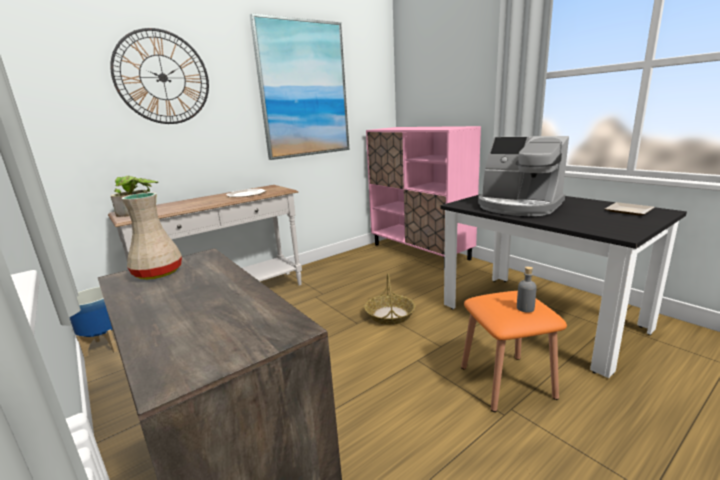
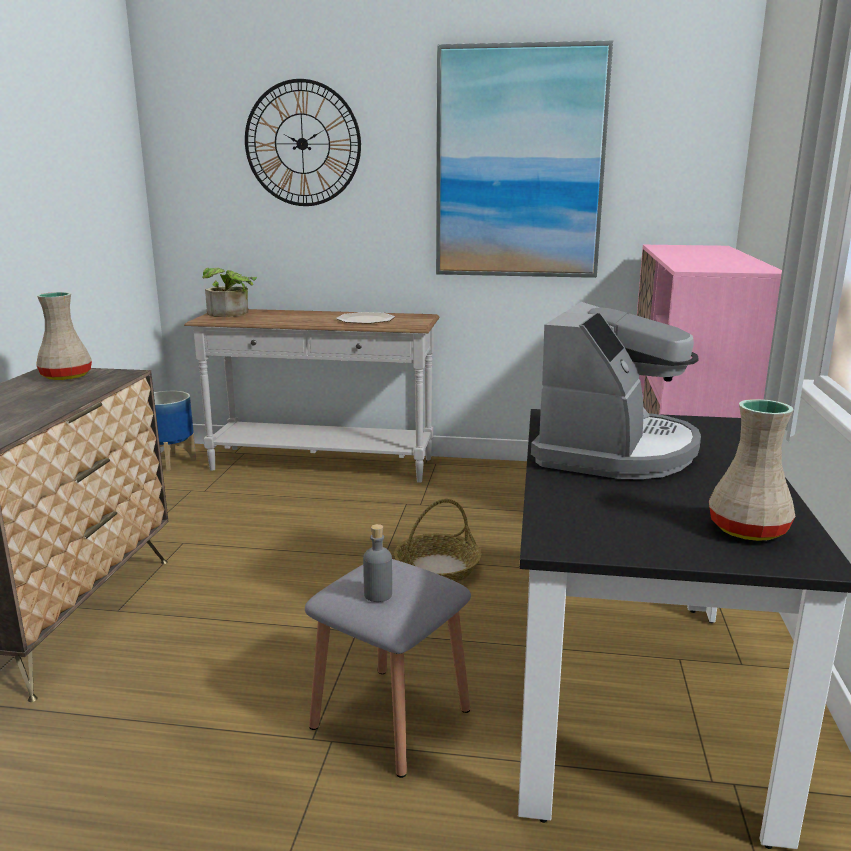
camera: 45 degrees right, 0 degrees up
(506, 381) = (391, 718): orange stool -> grey stool
(518, 206) = (615, 451): coffee machine -> coffee machine turned 150 degrees counterclockwise
(627, 211) = (745, 529): plate -> beige vase

